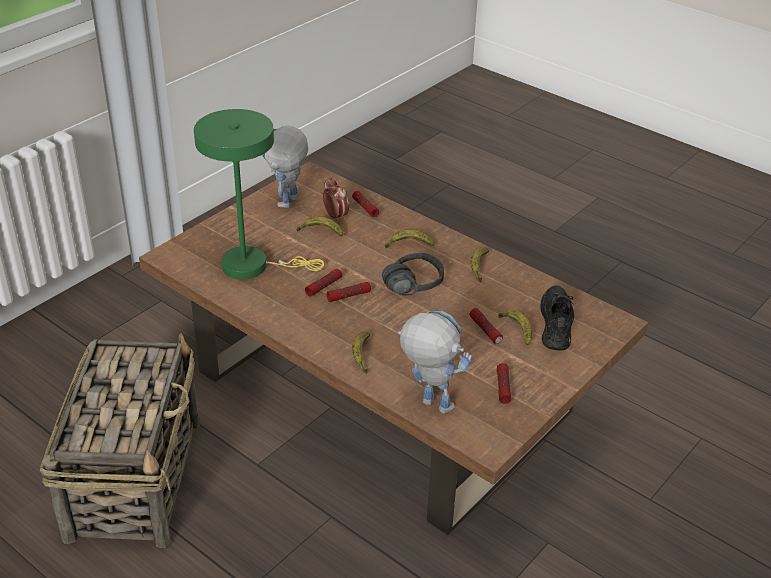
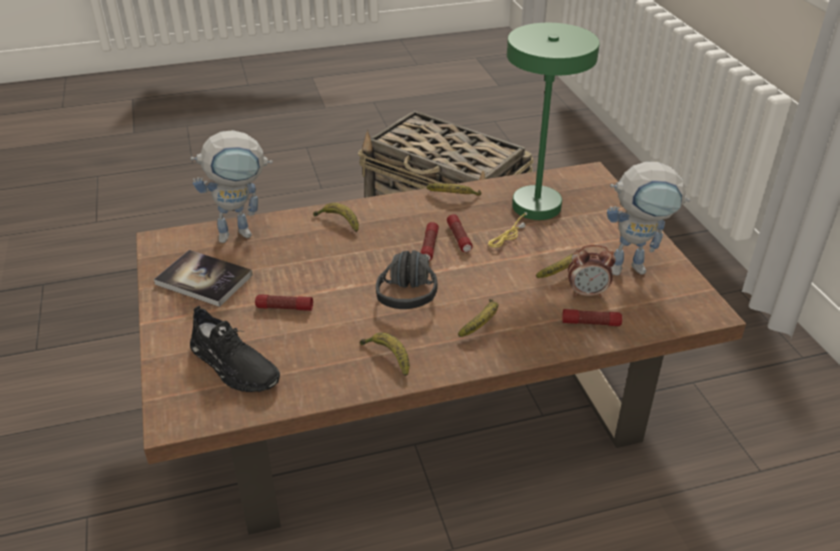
camera: 125 degrees right, 0 degrees up
(287, 206) = (636, 267): toy robot -> toy robot turned 120 degrees clockwise
(503, 387) = (204, 279): flashlight -> book
(517, 330) = (259, 330): banana -> banana (453, 196)

